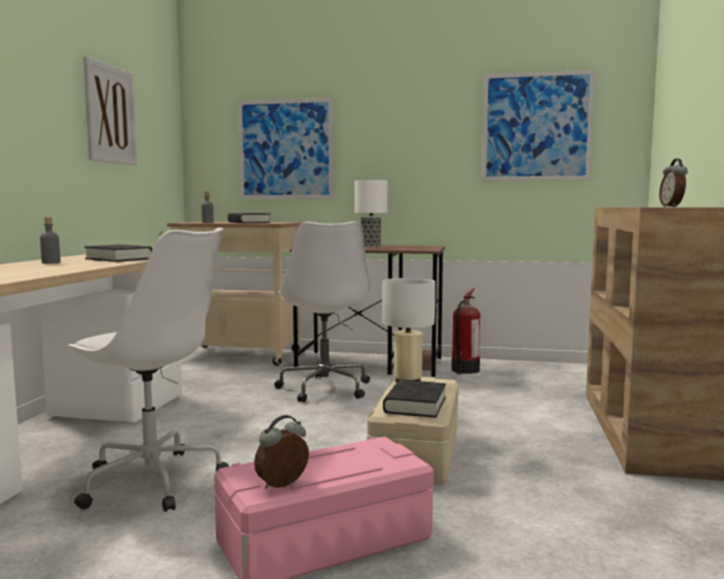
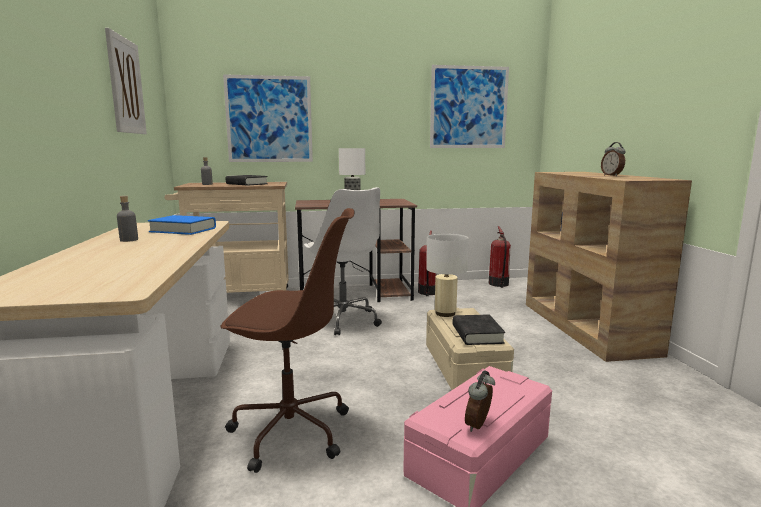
camera: 20 degrees left, 5 degrees up
(119, 259) = (183, 230): black book -> blue book
(155, 482) = (294, 432): white office chair -> brown office chair
(575, 370) = (498, 284): none -> fire extinguisher

